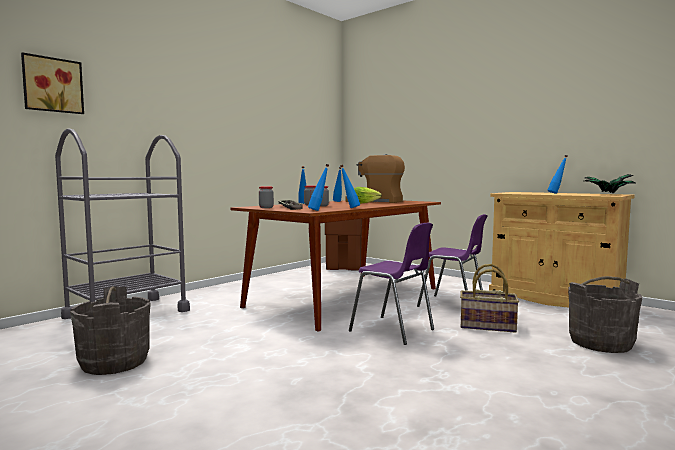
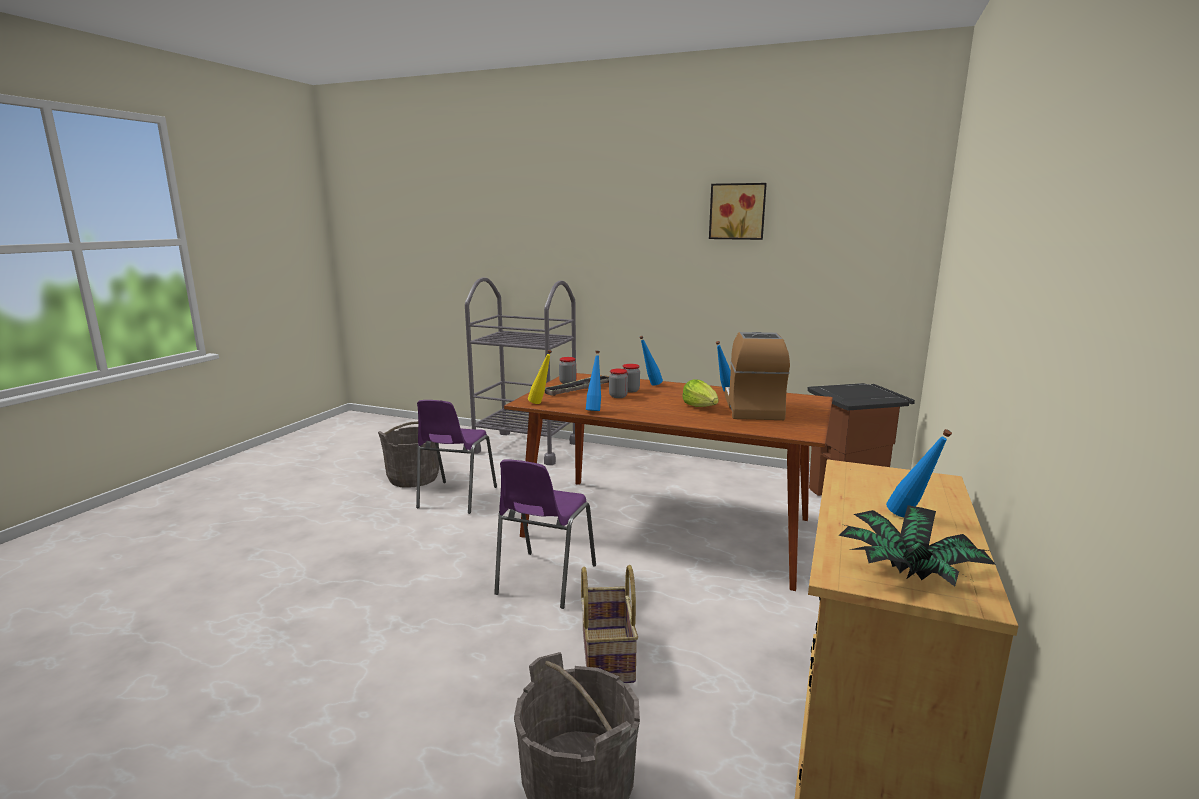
camera: 70 degrees right, 10 degrees up
(52, 85) = (502, 233): picture -> picture (737, 211)
(318, 210) = (541, 403): blue bottle -> yellow bottle
(453, 305) = (701, 616): purple chair -> purple chair (455, 498)

